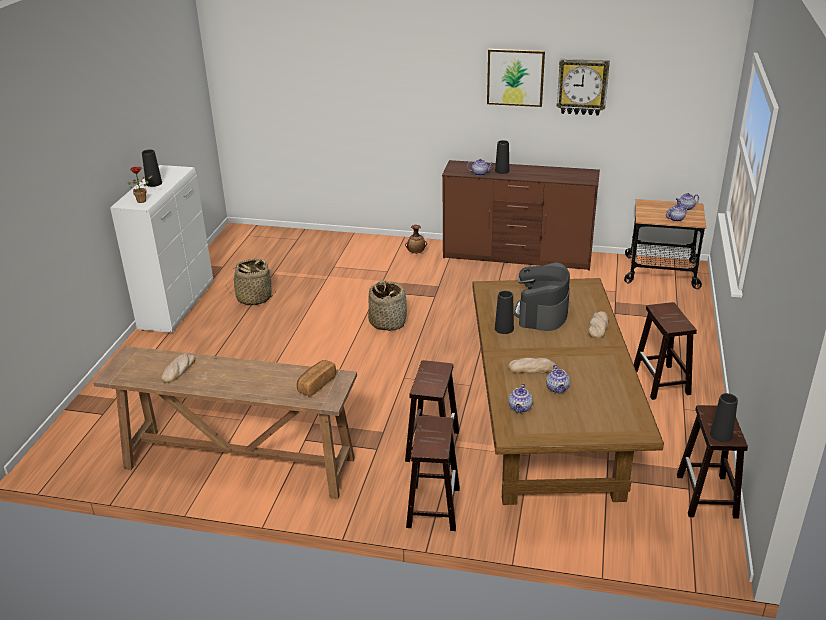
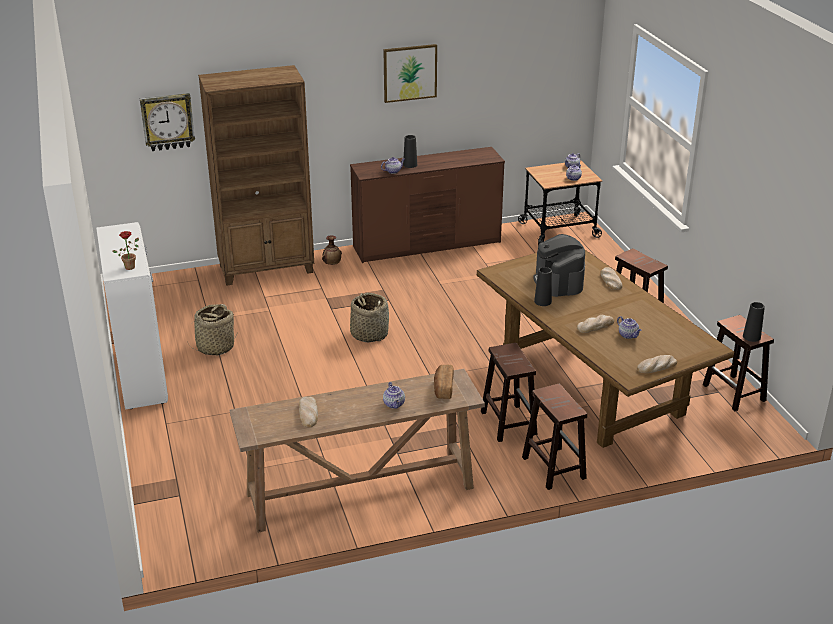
camera: 30 degrees left, 0 degrees up
(154, 183) = (118, 247): black vase -> none
(359, 244) = (267, 269): none -> brown bookcase
(520, 408) = (616, 357): teapot -> teapot (394, 404)
(554, 432) = (656, 366): none -> bread
(582, 86) = (471, 72): wall clock -> wall clock (167, 121)

